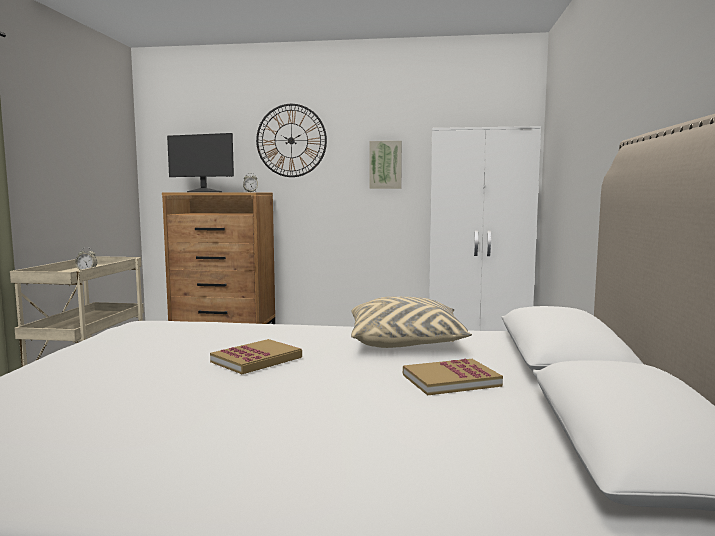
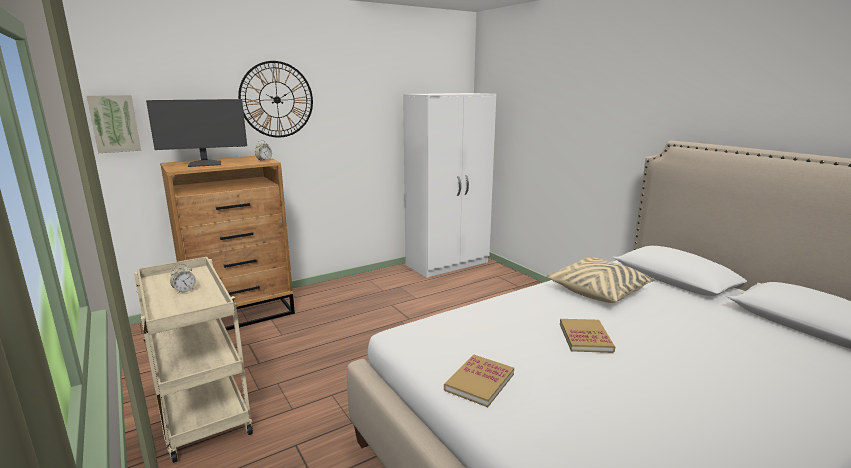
camera: 40 degrees left, 10 degrees up
(385, 165) = (365, 121): picture -> picture (114, 123)
(451, 380) = (685, 313): book -> book (479, 382)

